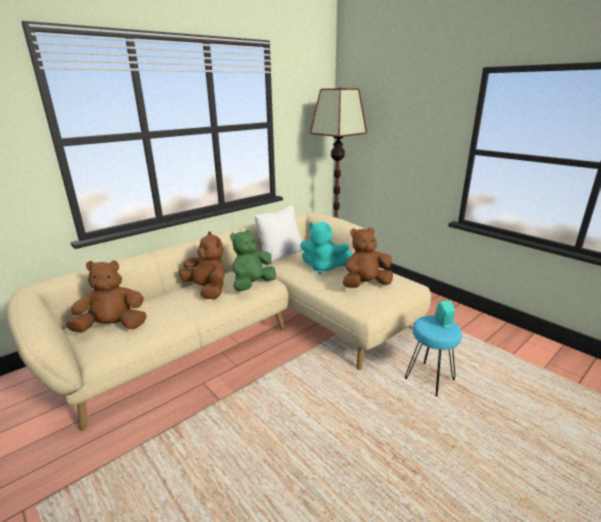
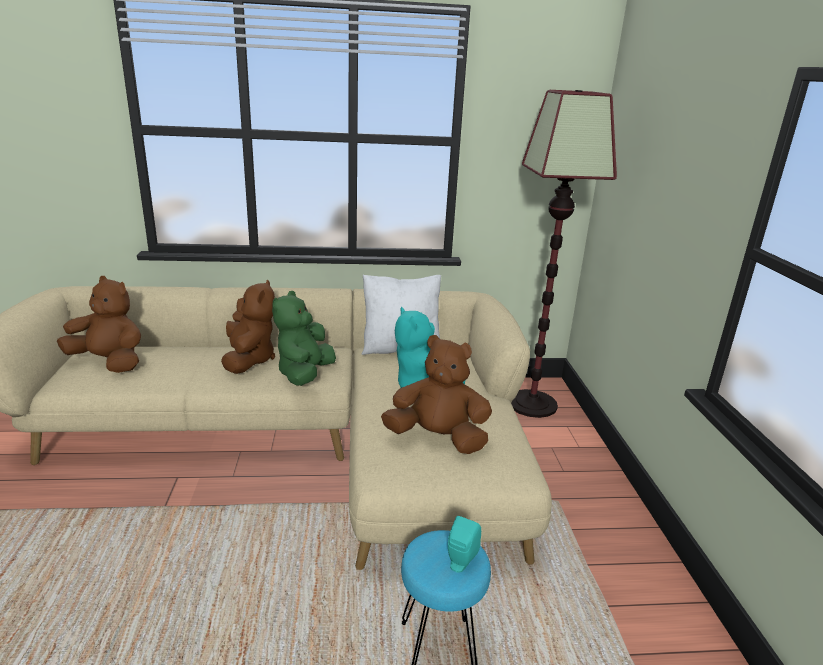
camera: 35 degrees right, 0 degrees up
(252, 285) = (304, 374): green plush toy -> green plush toy turned 60 degrees counterclockwise

